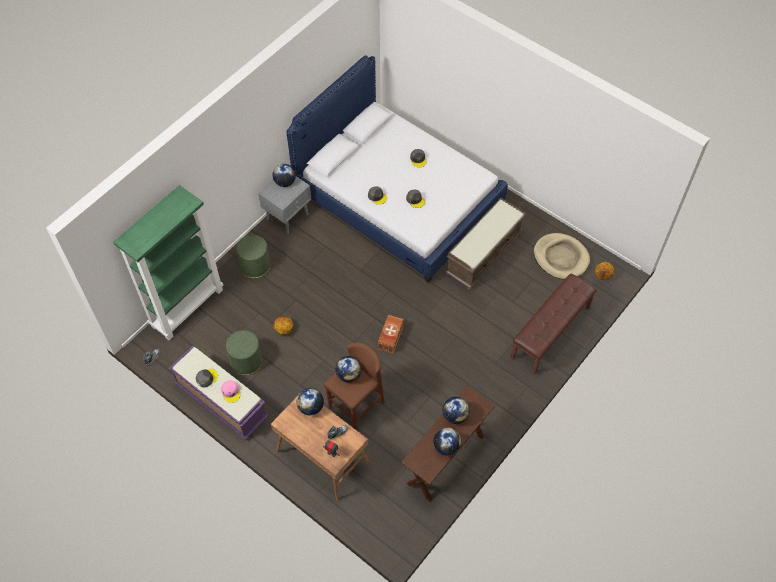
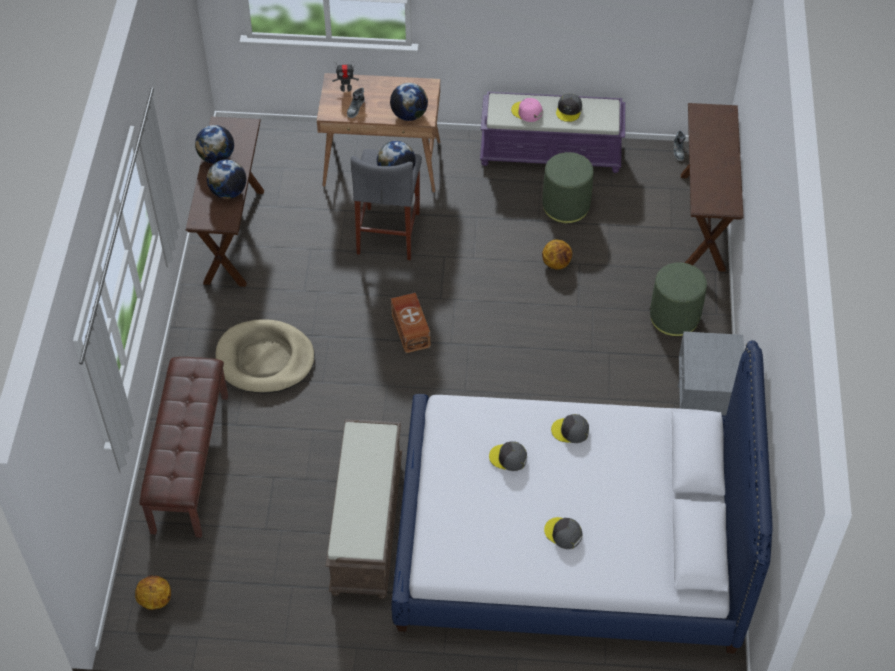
camera: 145 degrees right, 5 degrees down
(187, 307) = (702, 222): green bookcase -> brown console table
(285, 182) = (723, 372): globe -> none
(356, 405) = (388, 233): brown stool -> grey stool
(561, 258) = (241, 592): beige dog bed -> beige dog bed (265, 359)

